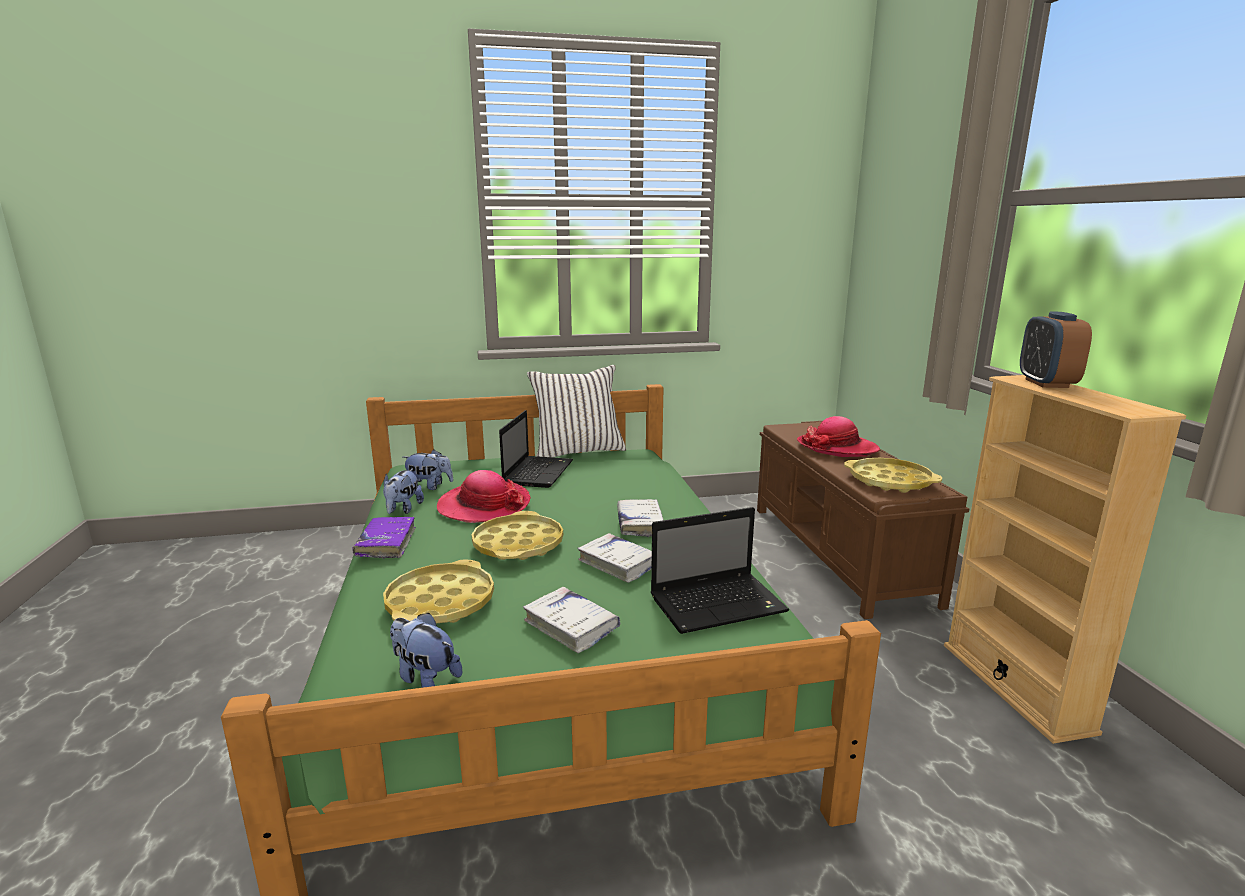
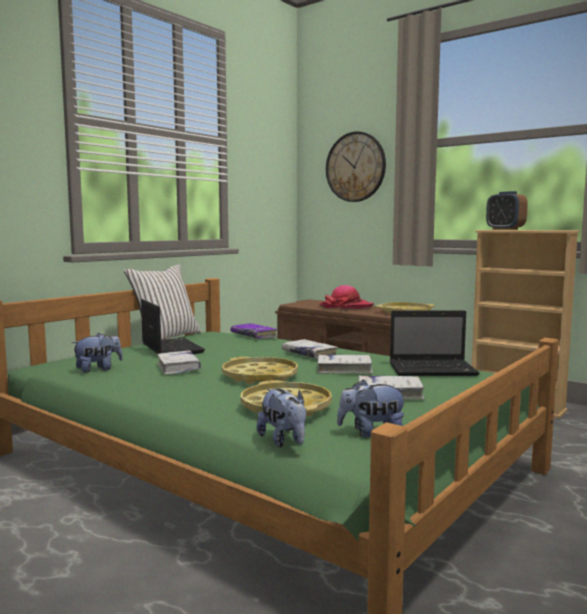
camera: 40 degrees left, 10 degrees down
(386, 543) = (156, 398): purple book -> purple book (253, 336)
(403, 509) = (113, 382): plush toy -> plush toy (284, 441)
(484, 506) = (178, 368): hat -> white book
(719, 604) = (434, 369): laptop -> laptop turned 60 degrees clockwise
(913, 230) = (355, 167): none -> wall clock

